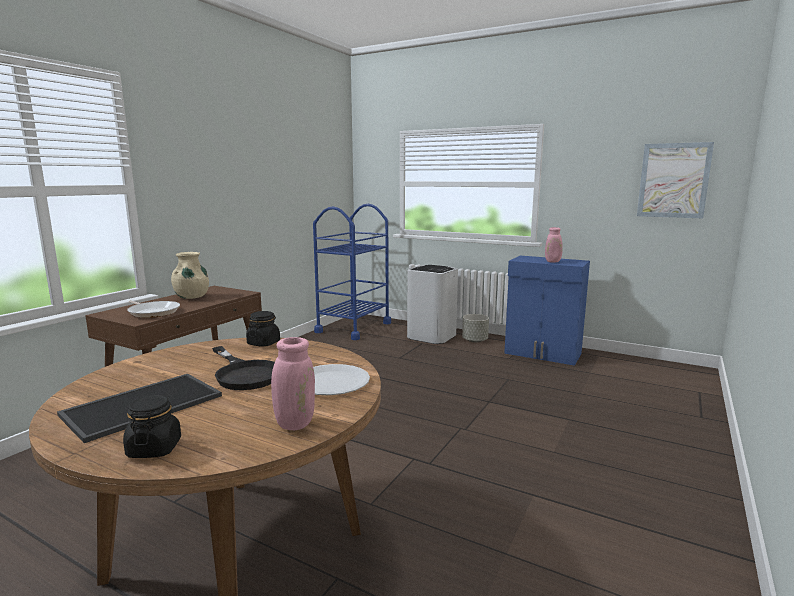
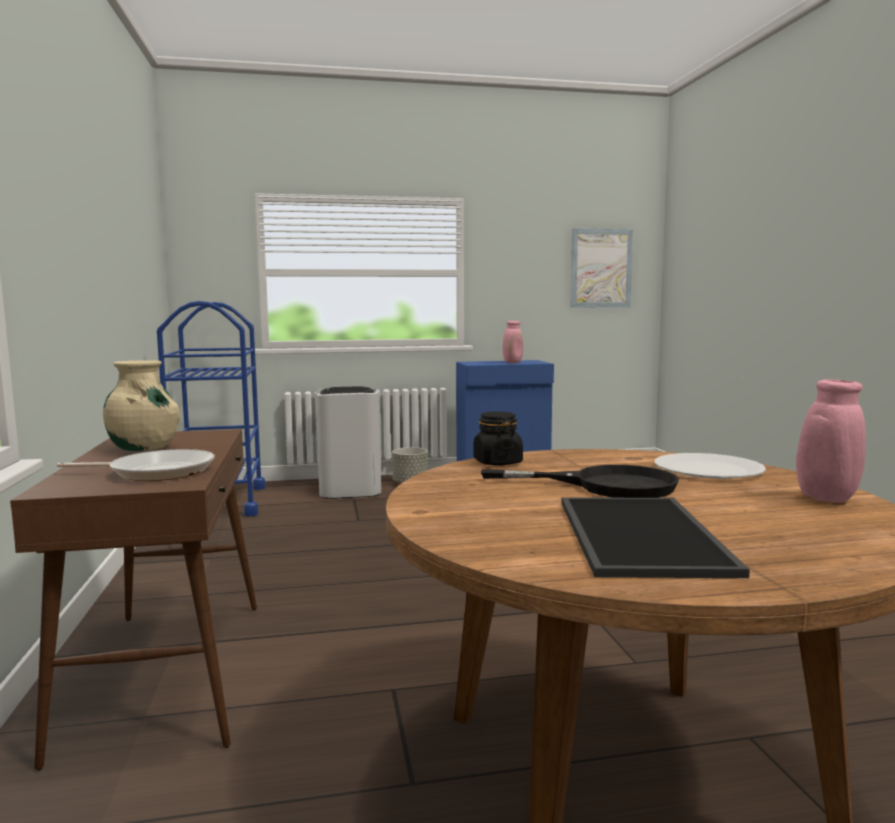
camera: 40 degrees left, 5 degrees down
(154, 448) = (822, 552): black jar -> none

